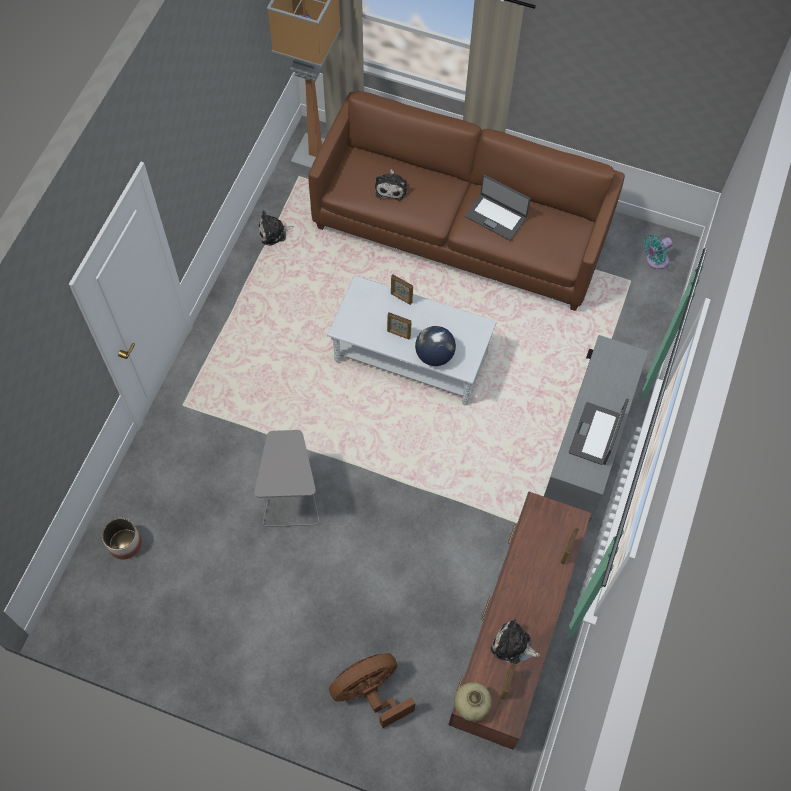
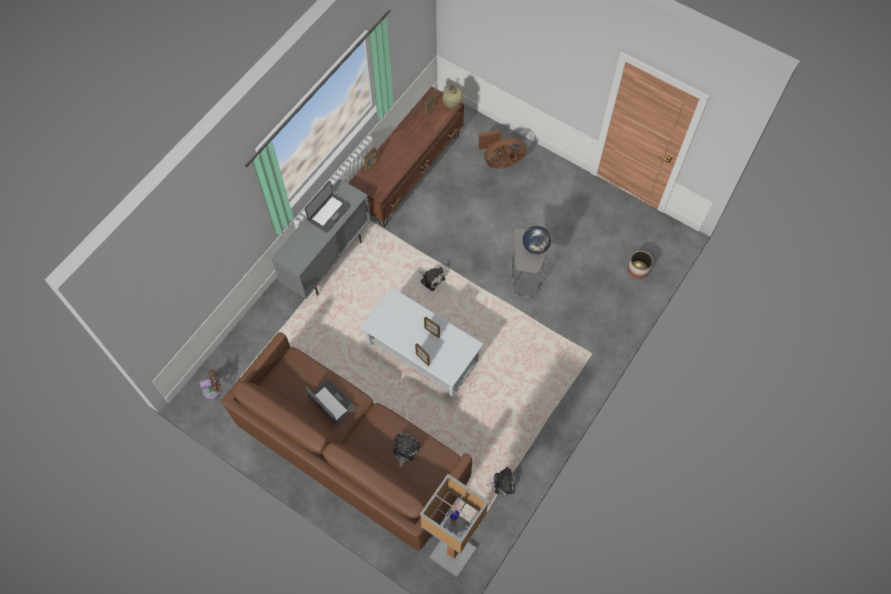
camera: 165 degrees left, 0 degrees up
(434, 355) = (411, 311): globe -> globe (535, 247)
(512, 645) = (420, 127): plush toy -> plush toy (431, 279)
(655, 261) = (213, 390): turquoise fan -> brown fan

